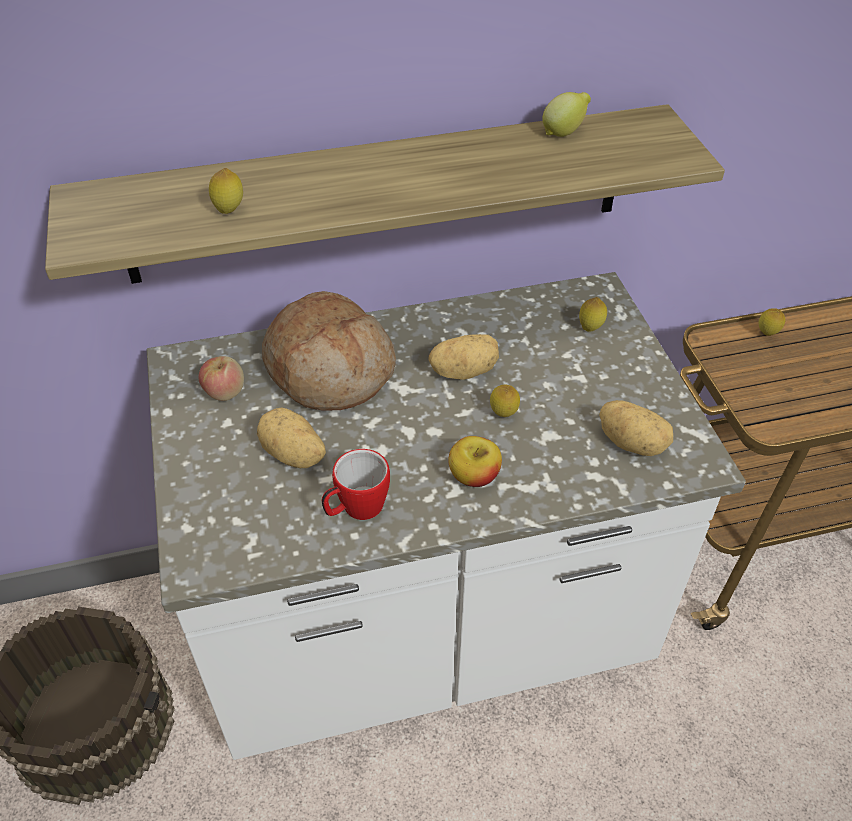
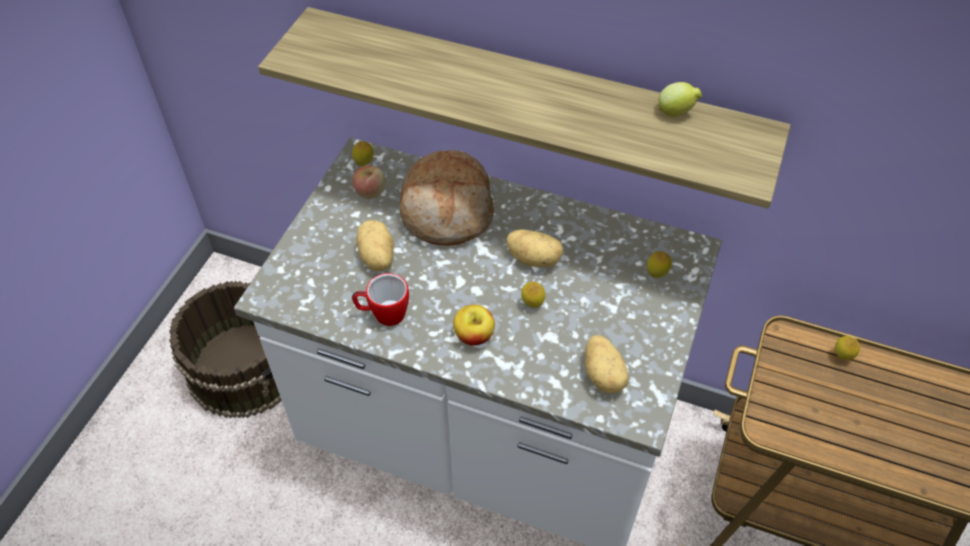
camera: 35 degrees right, 5 degrees up
(229, 211) = (391, 73): lemon -> lemon (364, 164)

